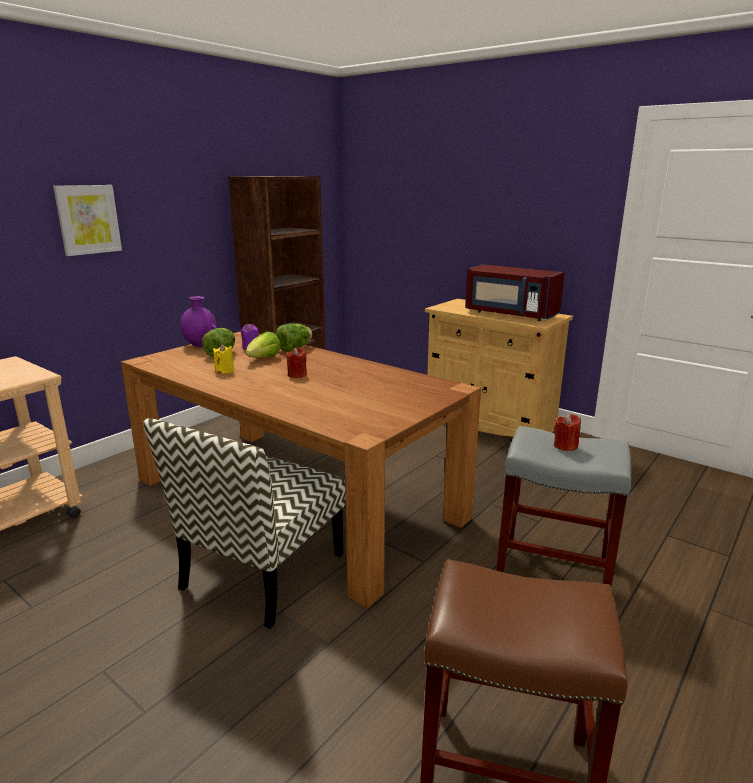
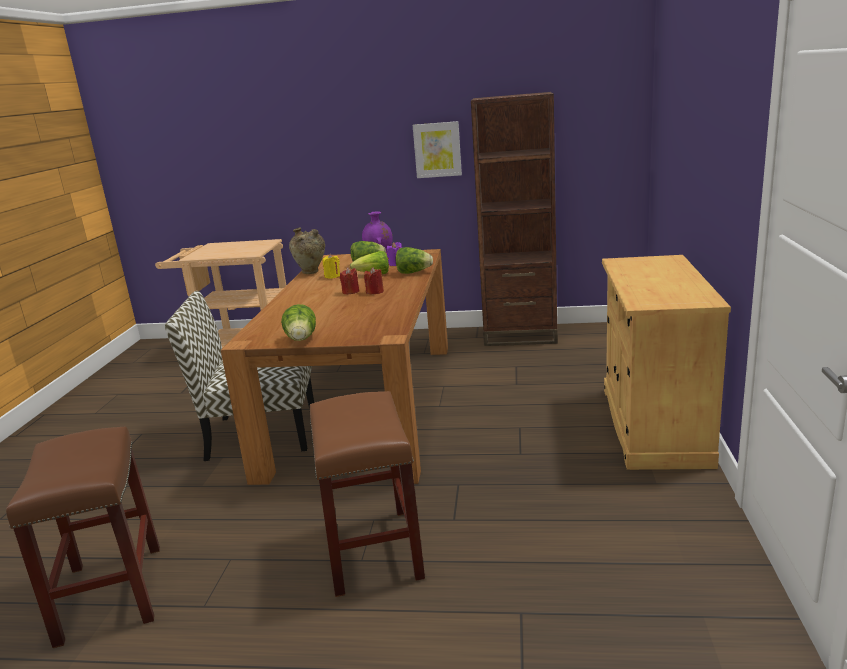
camera: 60 degrees right, 0 degrees up
(88, 219) = (340, 142): picture -> picture (437, 150)
(183, 374) = (311, 272): none -> beige vase
(405, 414) = (301, 340): none -> lettuce
(510, 314) = (657, 285): red microwave -> none
(552, 568) = (372, 550): grey stool -> brown stool
(565, 446) = (352, 417): red candle -> red candle (375, 292)

